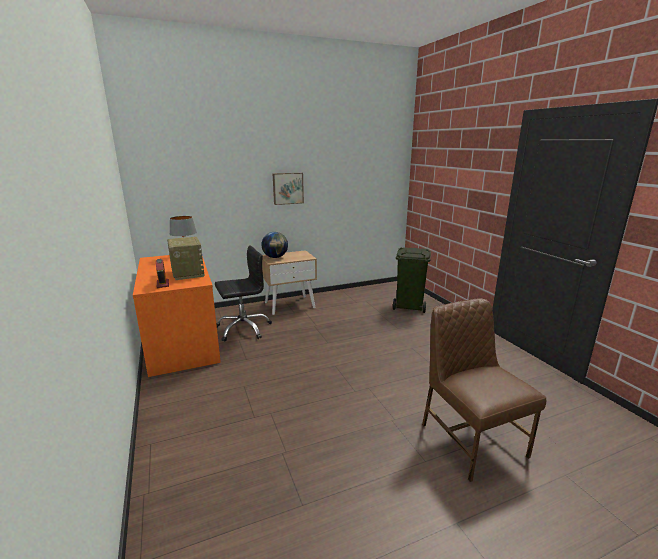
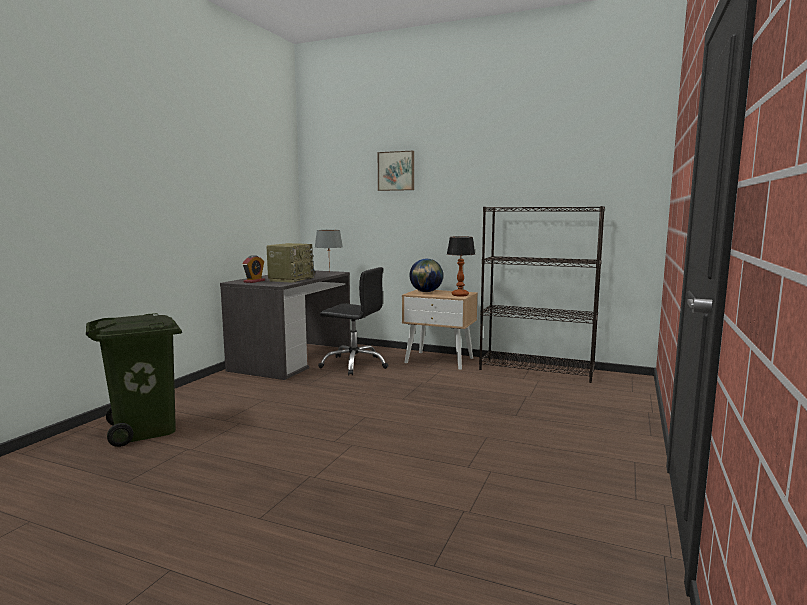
camera: 45 degrees right, 10 degrees down
(182, 341) = (292, 358): orange desk -> grey desk
(287, 188) = (461, 207): picture -> picture (396, 171)
(305, 256) = (460, 295): none -> table lamp
(352, 294) = (537, 370): none -> black bookcase
(410, 306) = (592, 402): green trash can -> green trash can (145, 430)
(470, 439) = (342, 533): brown chair -> none

